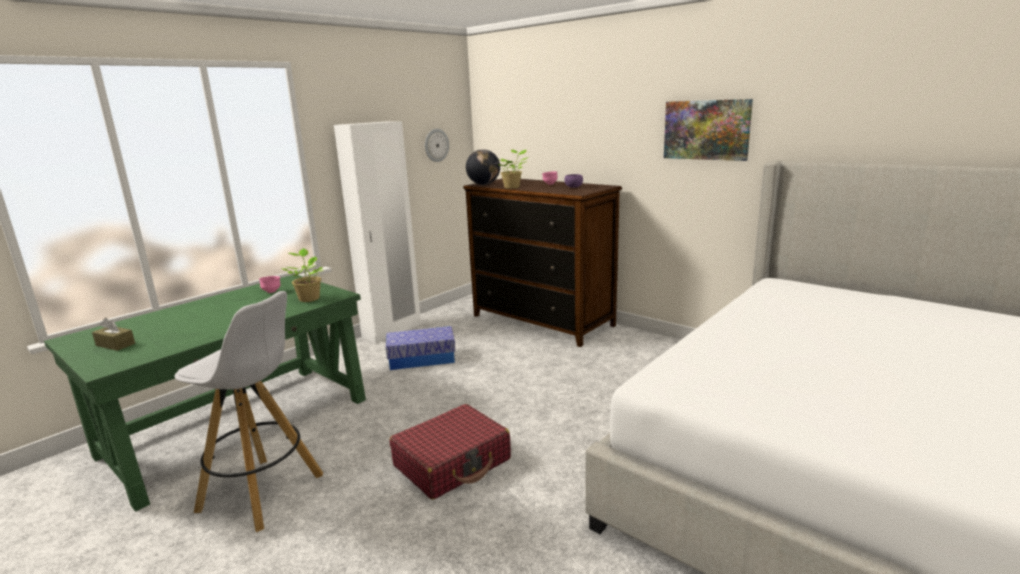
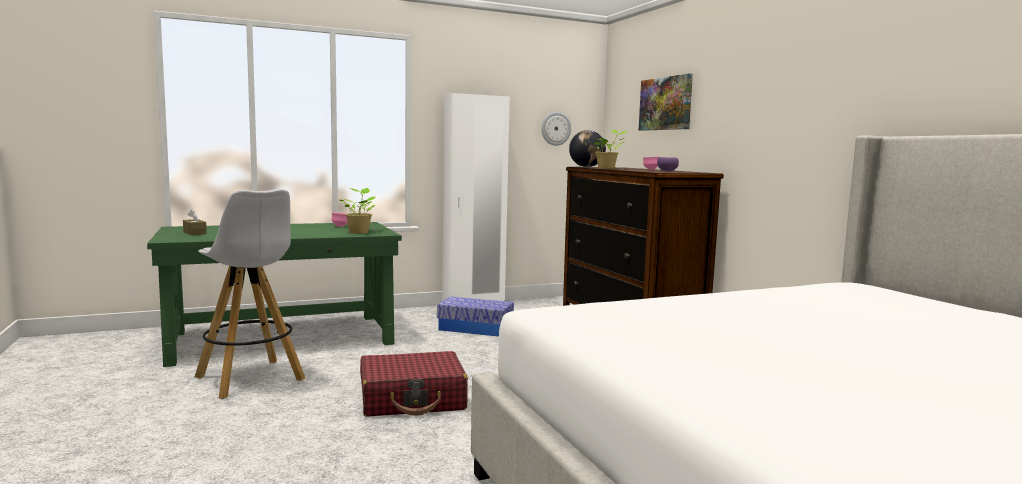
camera: 25 degrees right, 10 degrees down
(706, 130) = (811, 104): picture -> picture (665, 103)

